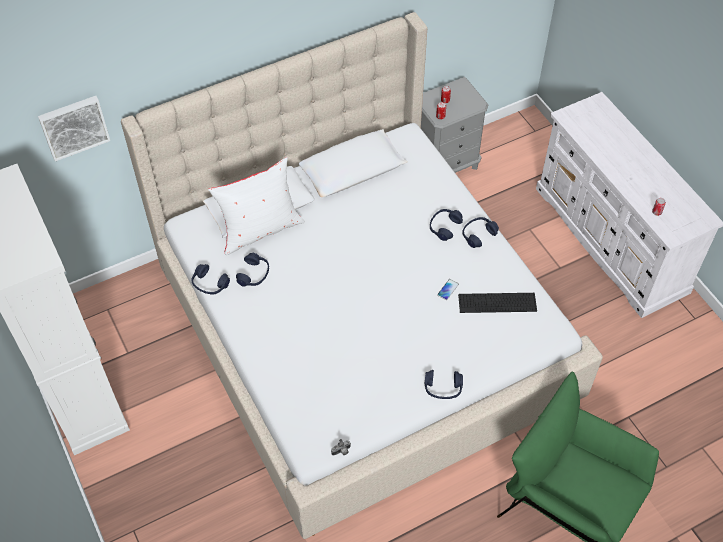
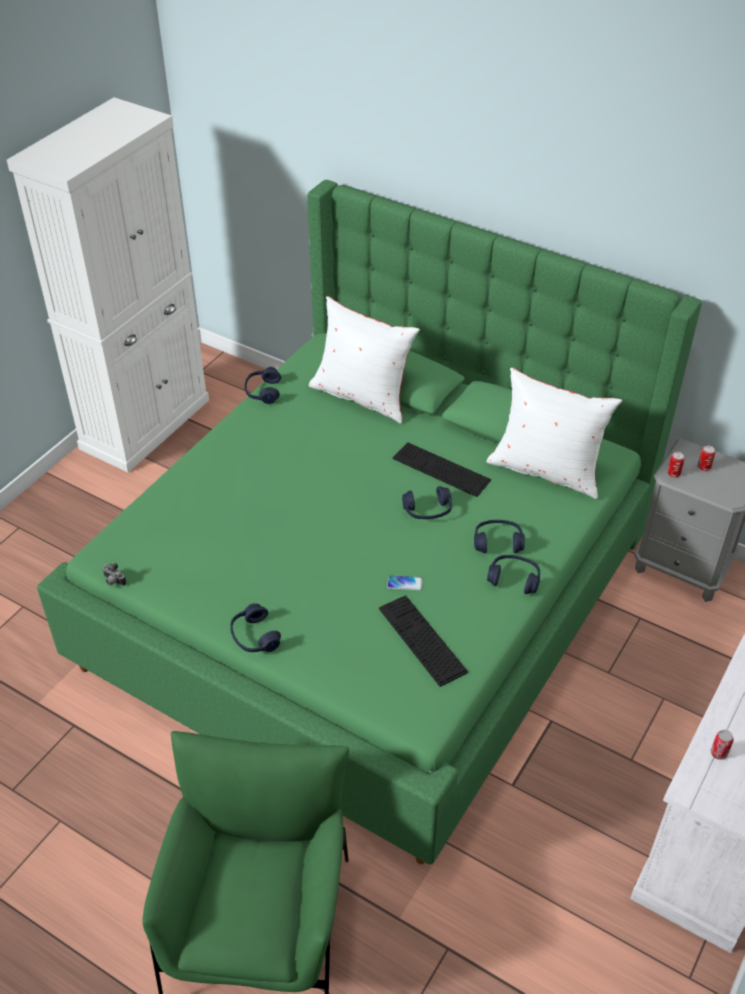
camera: 60 degrees right, 10 degrees down
(74, 126) = (289, 158): picture -> none
(254, 274) = (299, 417): blue headphones -> blue headphones (428, 510)
(362, 223) = (441, 469): none -> keyboard
(362, 330) = (373, 596): beige bed -> green bed
(400, 172) = (546, 470): none -> white pillow

